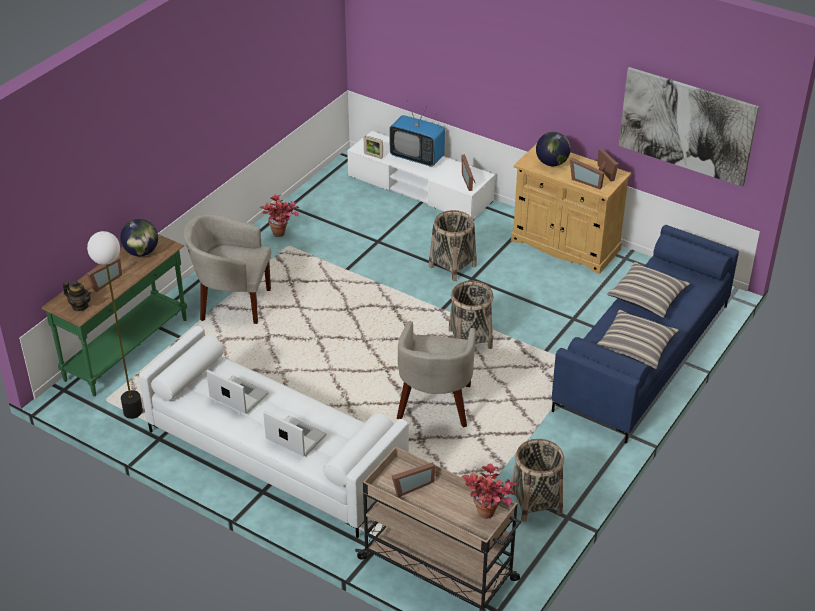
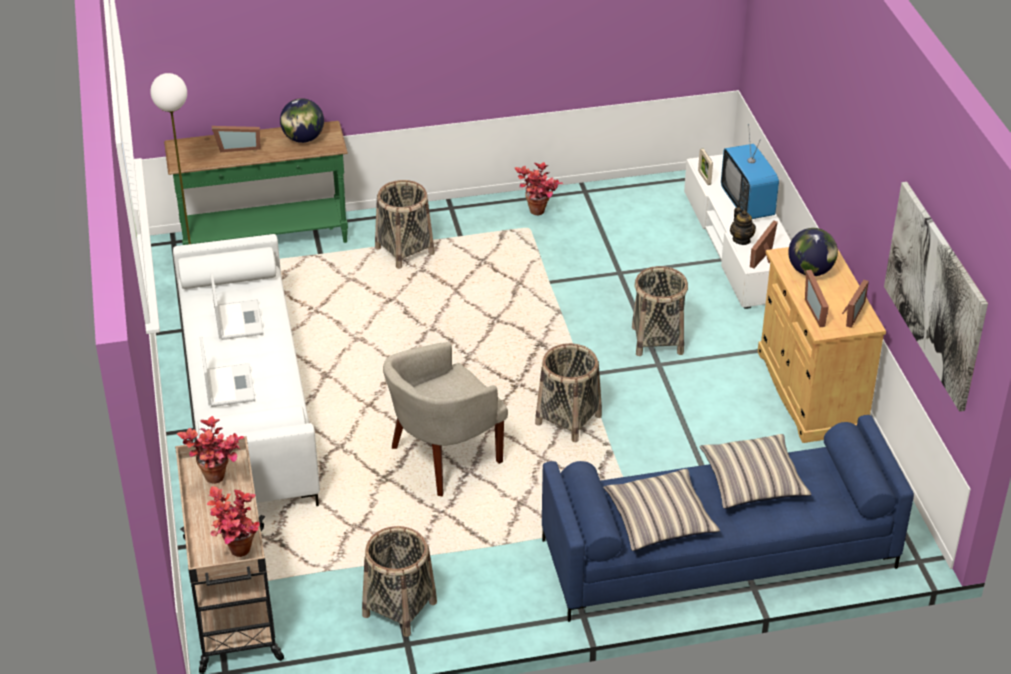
camera: 45 degrees right, 0 degrees up
(80, 306) = (191, 156): teapot -> teapot (741, 240)
(232, 303) = (405, 251): beige armchair -> basket
(411, 486) = (219, 482): picture frame -> potted plant

